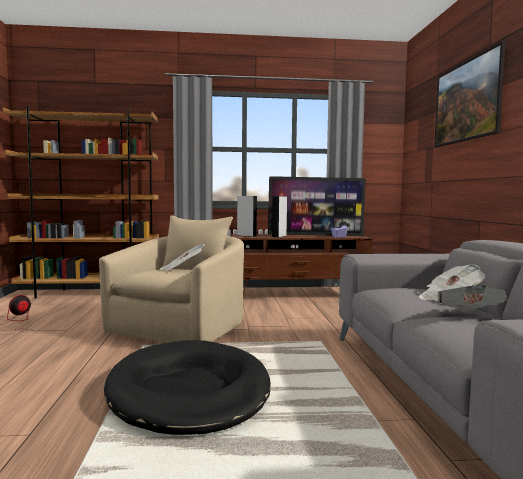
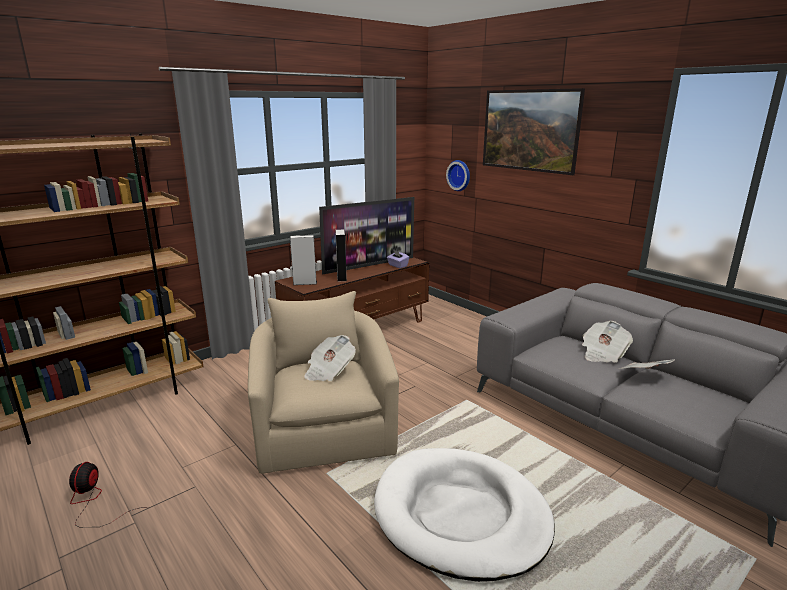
camera: 35 degrees left, 15 degrees up
(189, 392) = (461, 515): black dog bed -> white dog bed
(421, 163) = (460, 175): none -> wall clock

